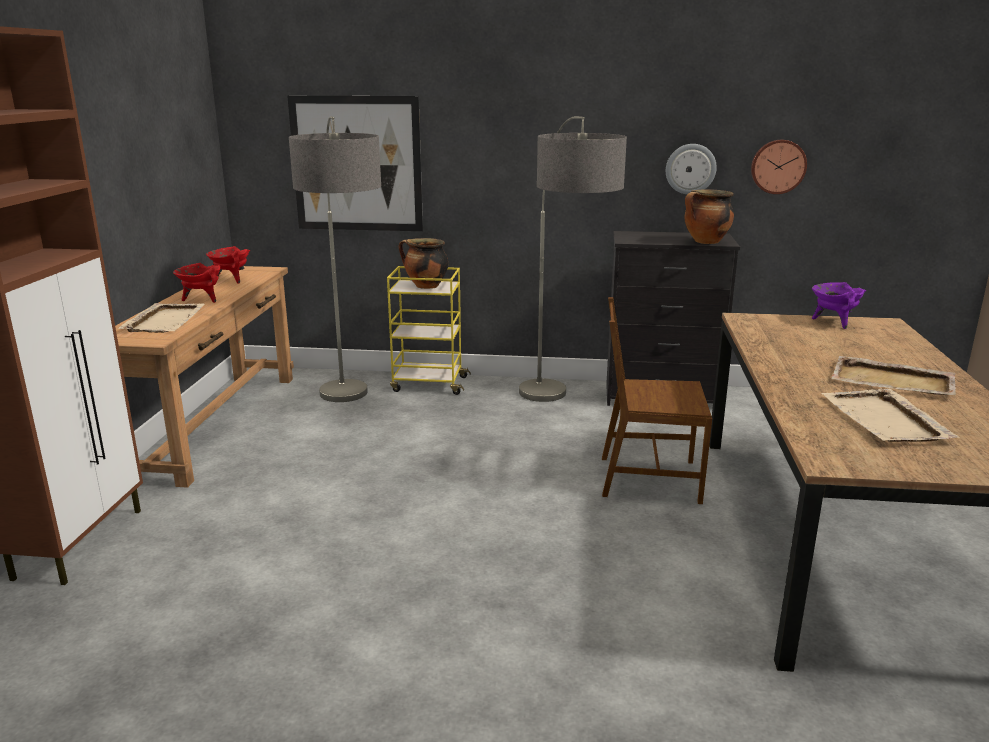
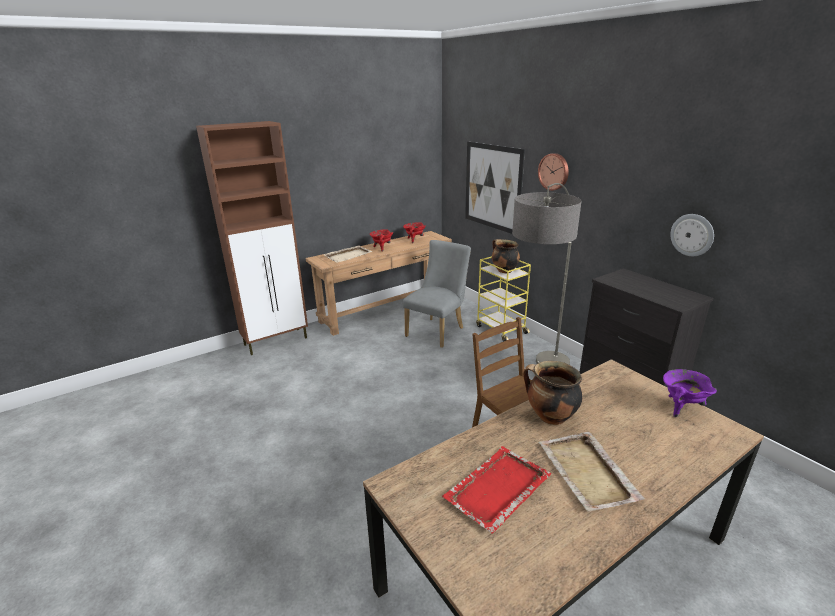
camera: 50 degrees right, 5 degrees up
(350, 415) = (437, 330): floor lamp -> grey chair
(705, 242) = (663, 299): cooking pot -> cooking pot (549, 417)
(778, 166) = (774, 251): wall clock -> wall clock (554, 171)
(885, 420) = (496, 489): beige tray -> red tray

